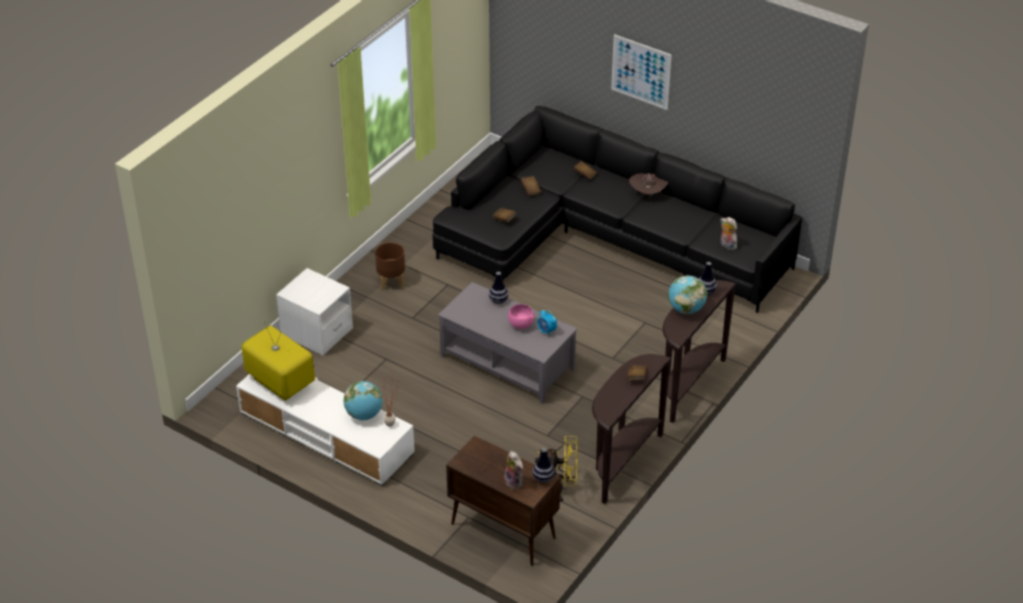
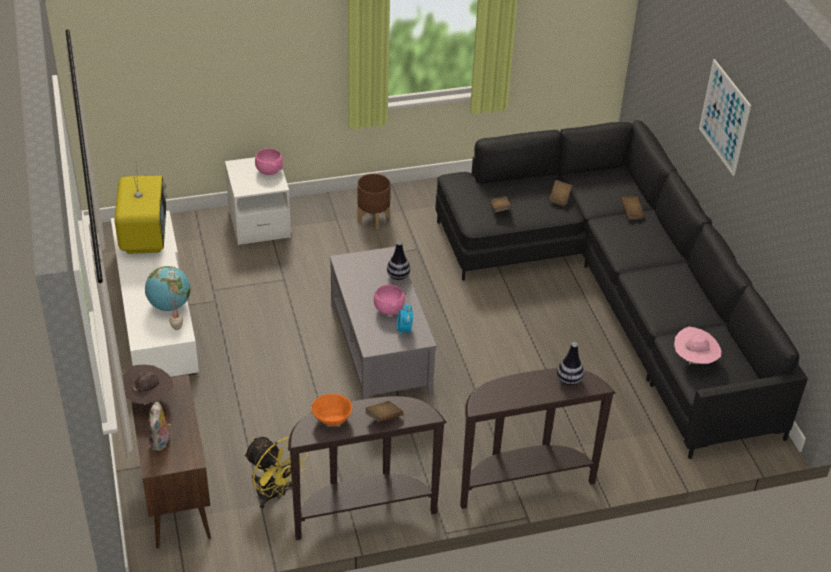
camera: 40 degrees right, 0 degrees up
(318, 283) = (269, 171): none -> pink bowl
(543, 478) = (189, 457): vase -> none
(610, 396) = (332, 418): none -> orange bowl
(647, 193) = (673, 264): brown hat -> brown hat (149, 399)
(686, 309) = (525, 384): globe -> none
(727, 245) = (694, 360): plush toy -> pink hat

